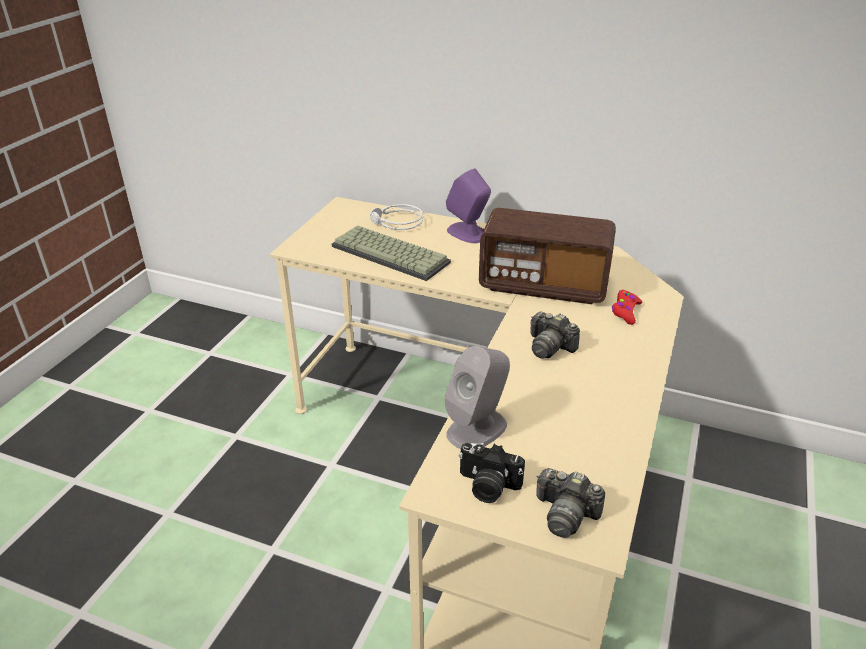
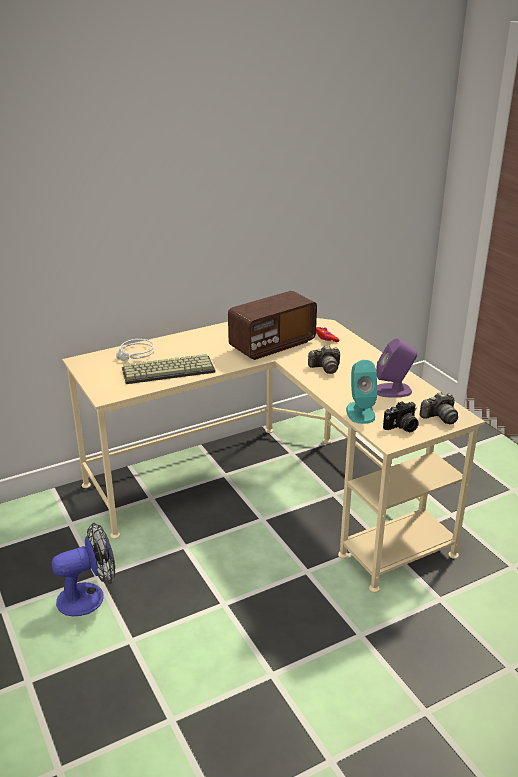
camera: 50 degrees left, 5 degrees down
(205, 448) = (89, 596): none -> fan
(468, 233) = (186, 340): purple speaker -> purple speaker (393, 390)
(477, 428) = (360, 412): grey speaker -> turquoise speaker

